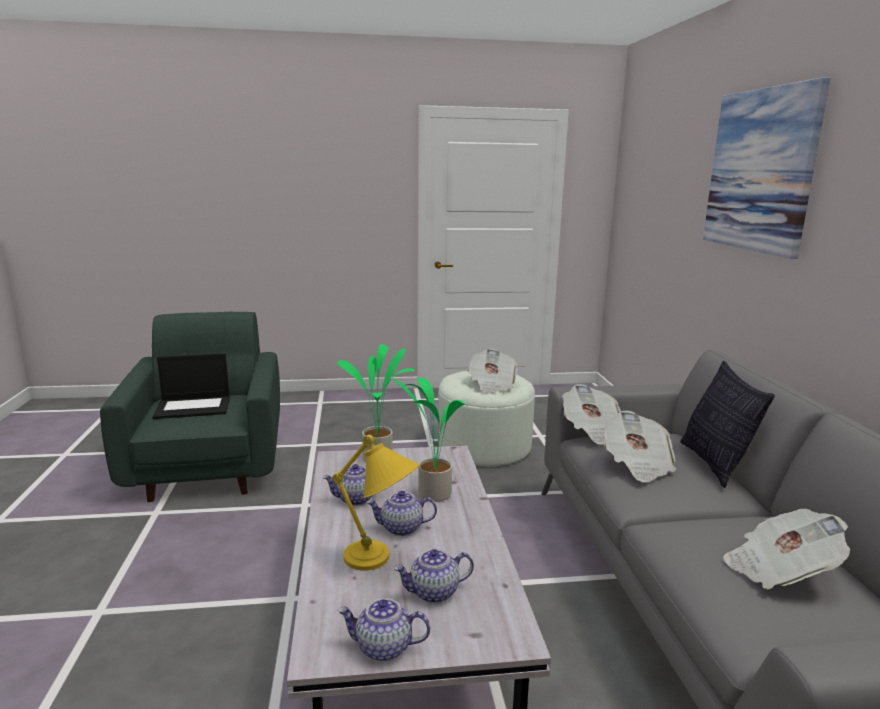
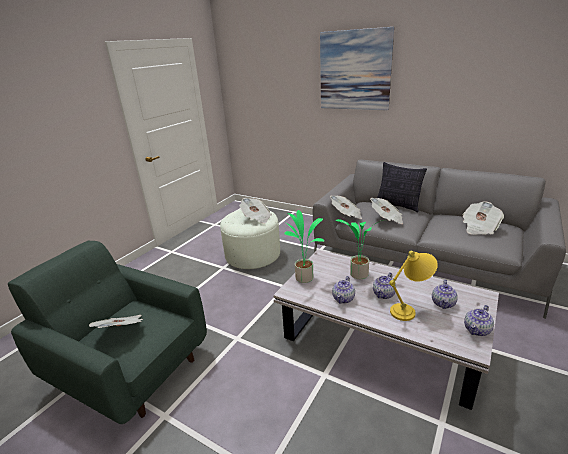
camera: 50 degrees left, 10 degrees up
(194, 407) = (122, 331): laptop -> newspaper

